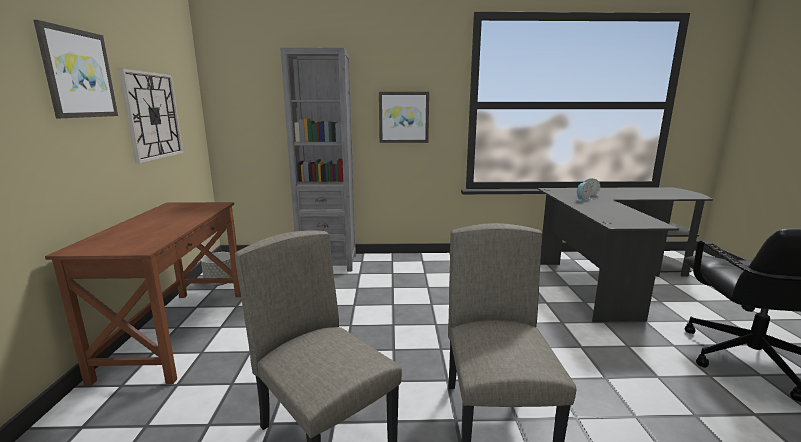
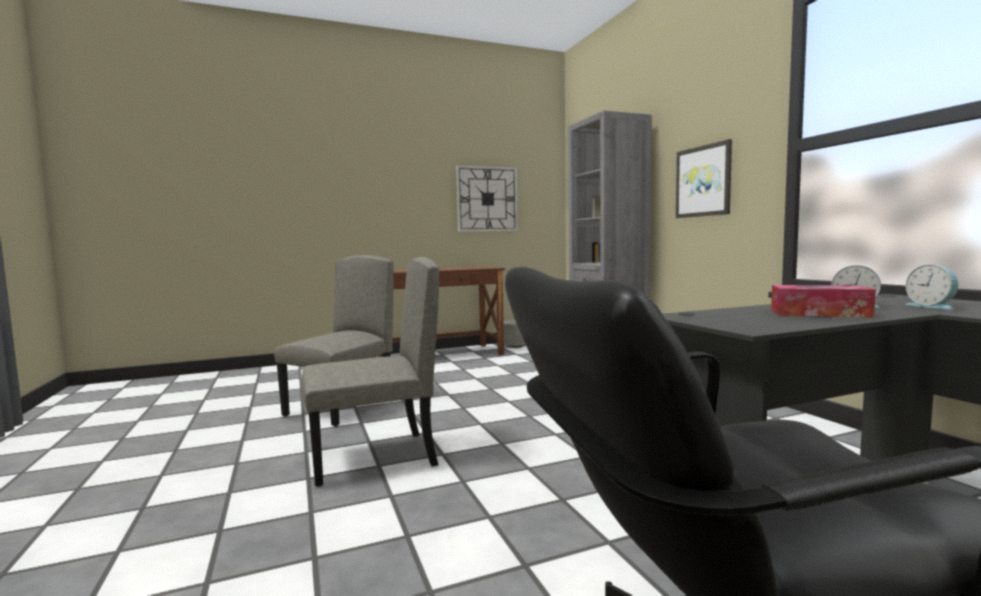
camera: 70 degrees right, 10 degrees down
(78, 73) = (418, 170): picture -> none
(610, 208) = (819, 313): none -> tissue box

